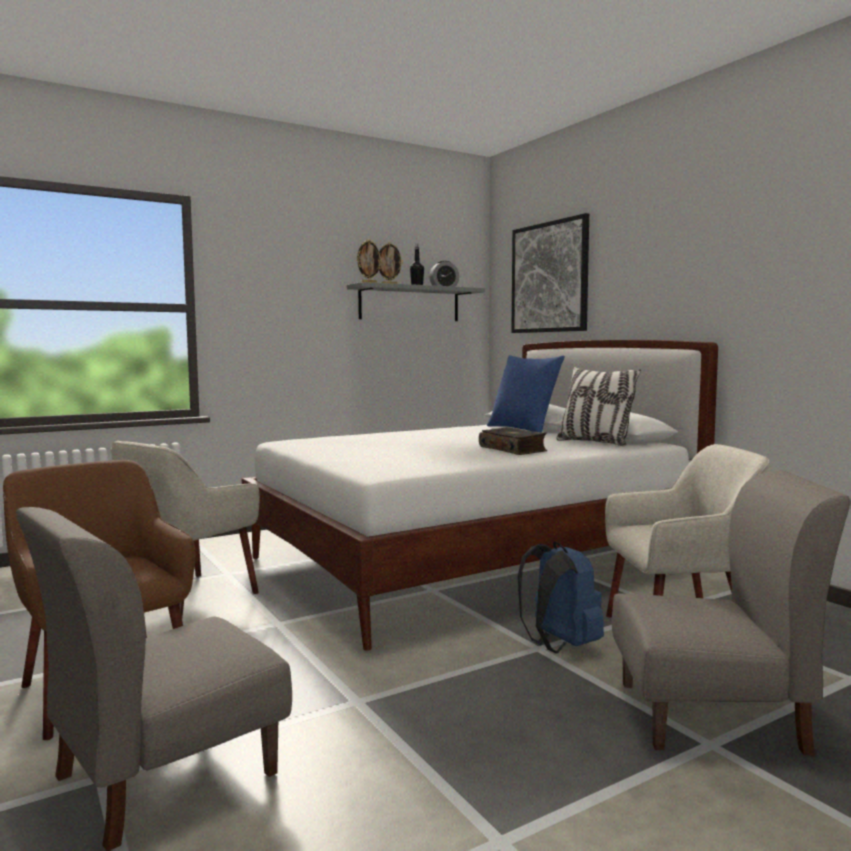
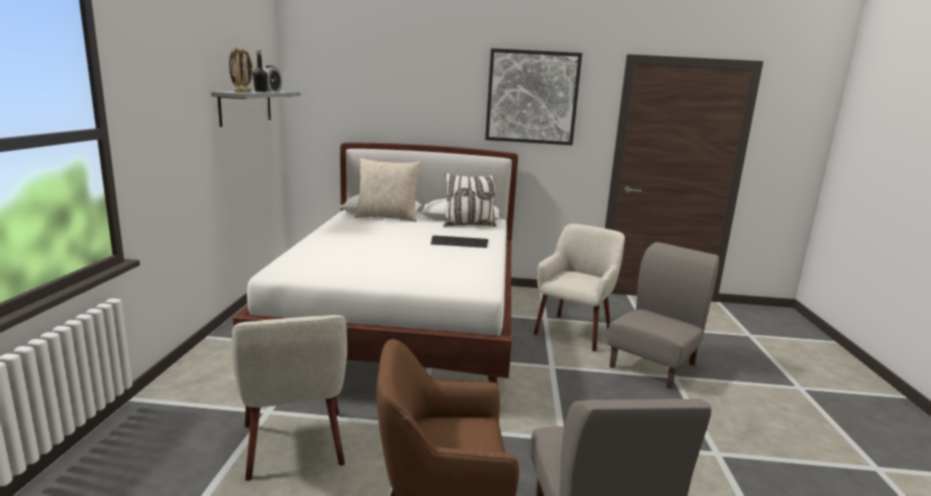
camera: 55 degrees left, 10 degrees up
(513, 449) = (459, 243): book -> keyboard
(523, 429) = (387, 217): blue pillow -> beige pillow
(549, 277) = (362, 89): picture -> picture (532, 97)
(559, 645) = (554, 360): blue backpack -> none

